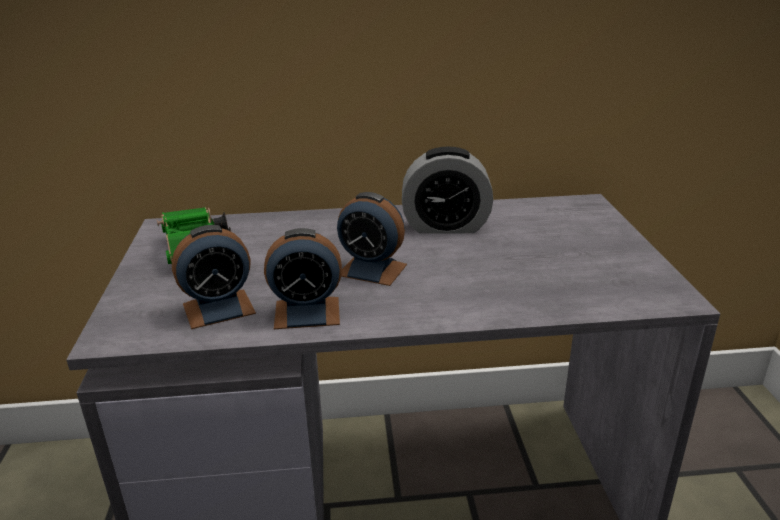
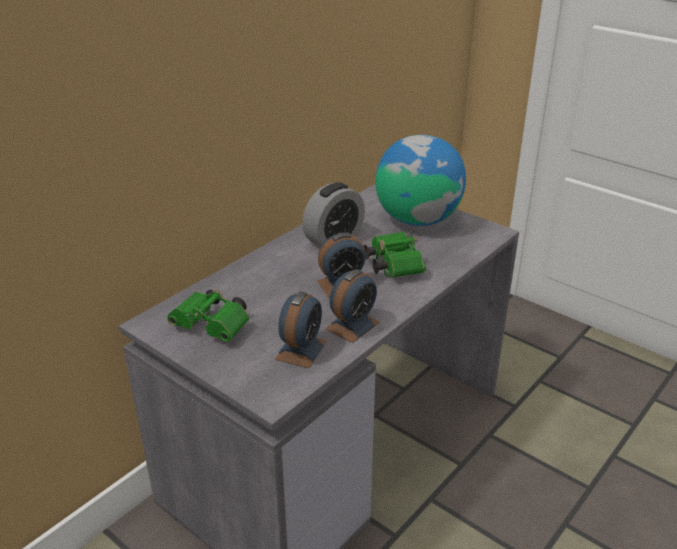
camera: 45 degrees left, 5 degrees up
(464, 276) = (392, 265): none -> green binoculars
(582, 244) = (417, 219): none -> globe

